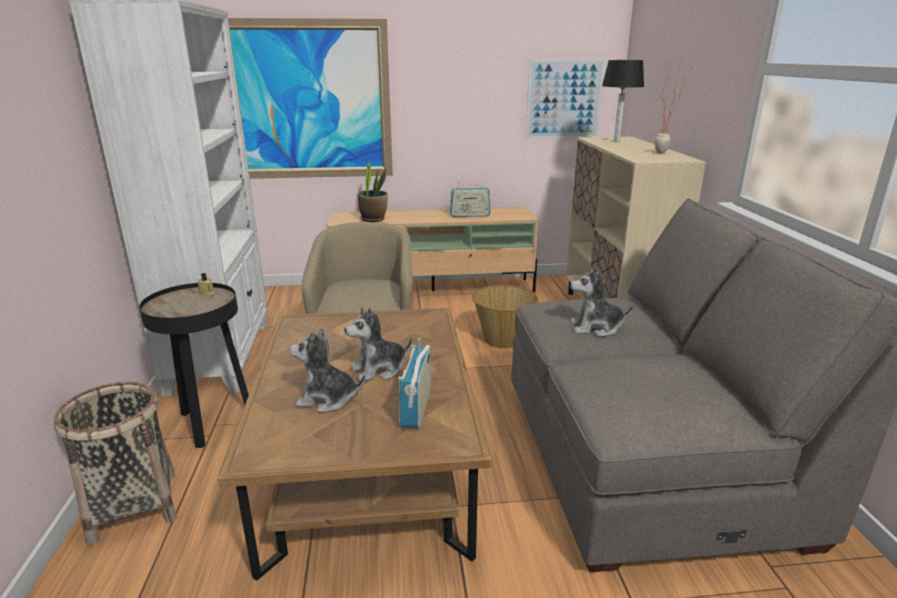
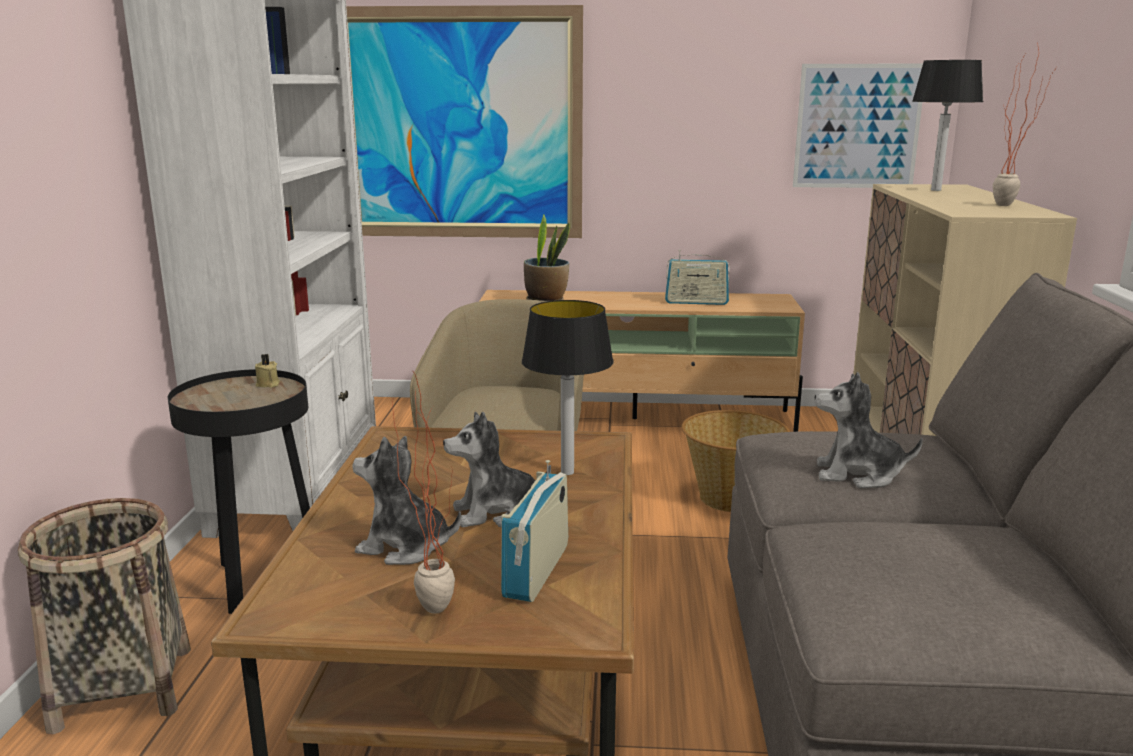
camera: 10 degrees right, 5 degrees down
(356, 435) = (431, 603): none -> potted plant
(416, 338) = (567, 471): none -> table lamp

